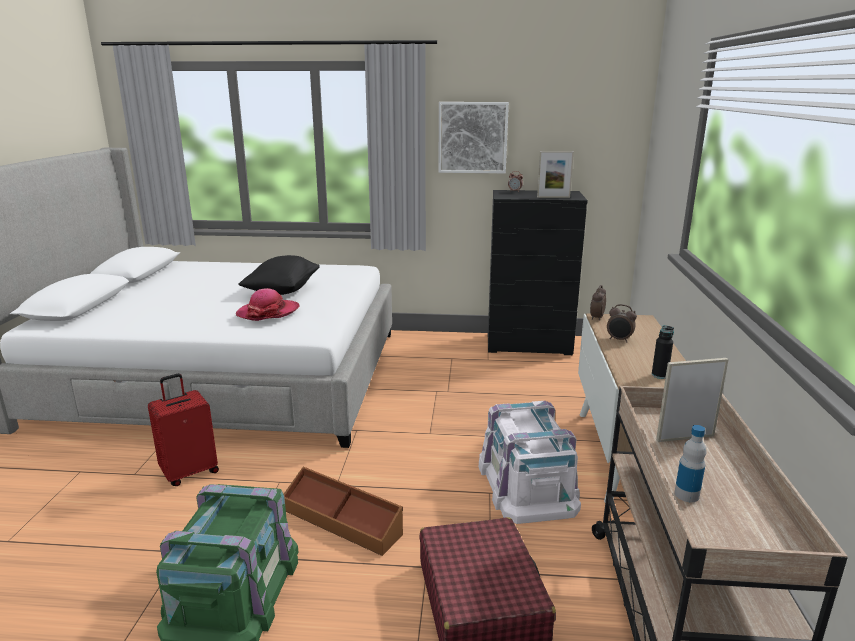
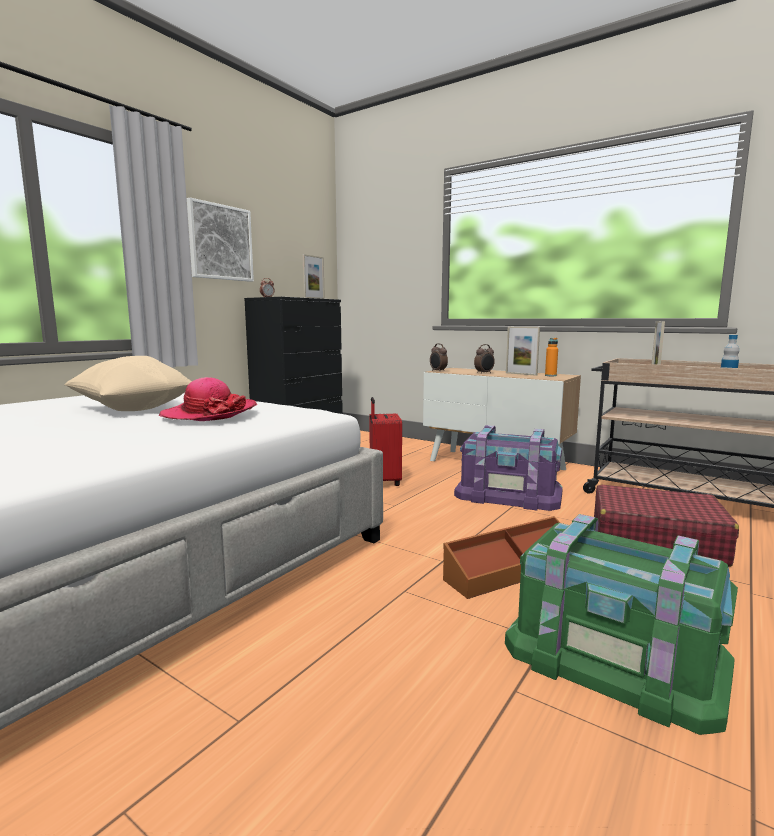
camera: 60 degrees left, 10 degrees down
(189, 472) = (304, 656): red suitcase -> red suitcase (383, 482)
(282, 291) = (133, 409): black pillow -> beige pillow
(527, 483) = (508, 494): white storage box -> purple storage box
(646, 358) = (521, 374): none -> picture frame
(659, 375) = (550, 375): black bottle -> orange bottle

